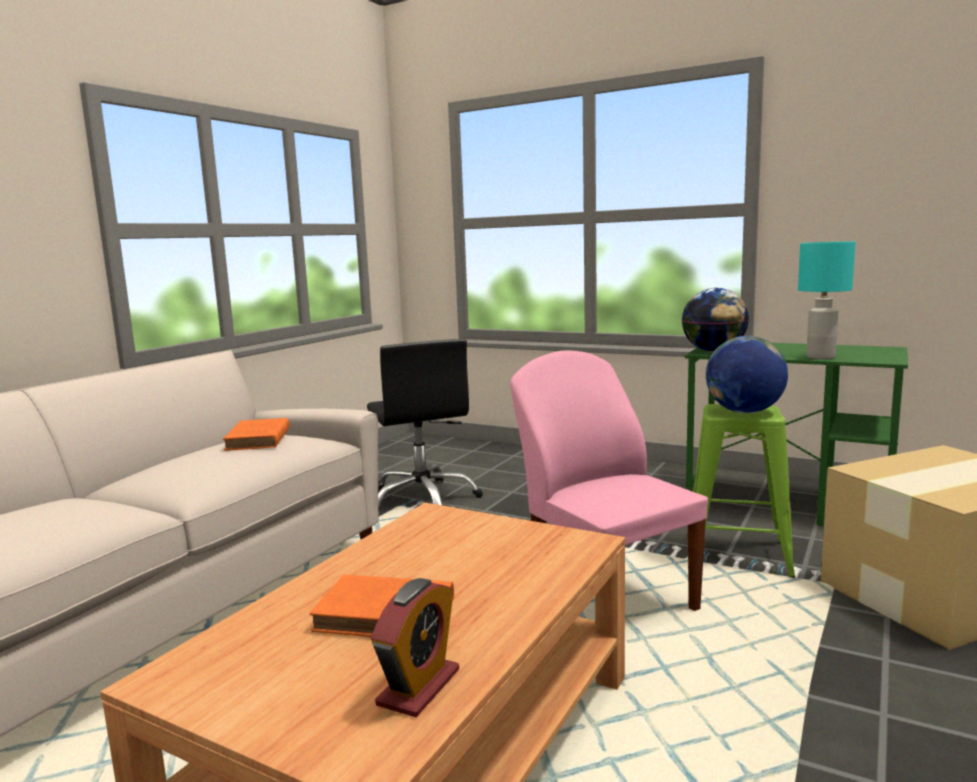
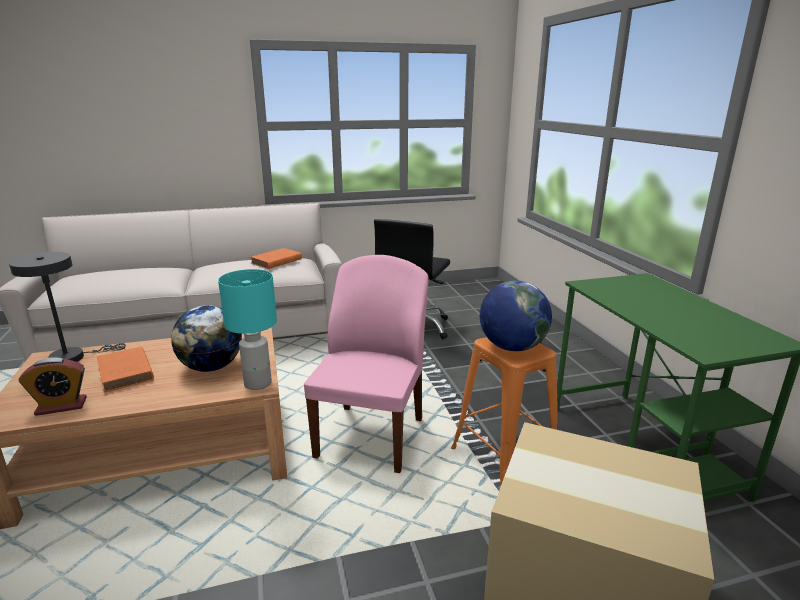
camera: 45 degrees right, 10 degrees up
(224, 649) = (73, 357): none -> grey table lamp
(714, 351) = (599, 285): globe -> globe (211, 367)
(738, 555) = (504, 460): green stool -> orange stool
(819, 357) = (658, 323): turquoise table lamp -> turquoise table lamp (258, 383)

